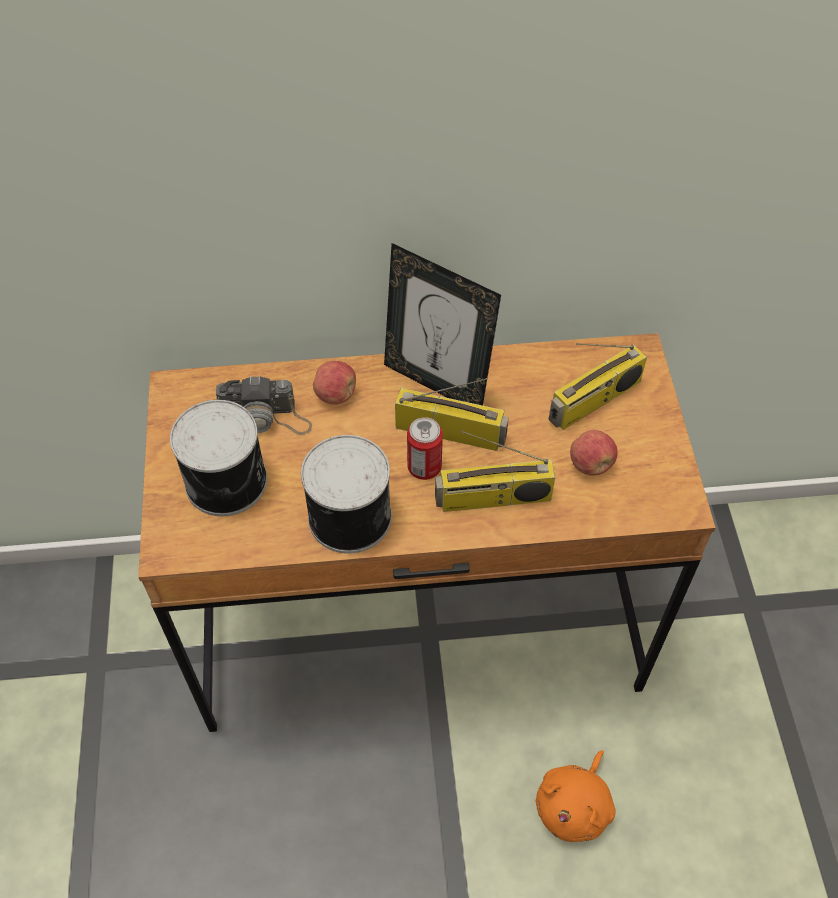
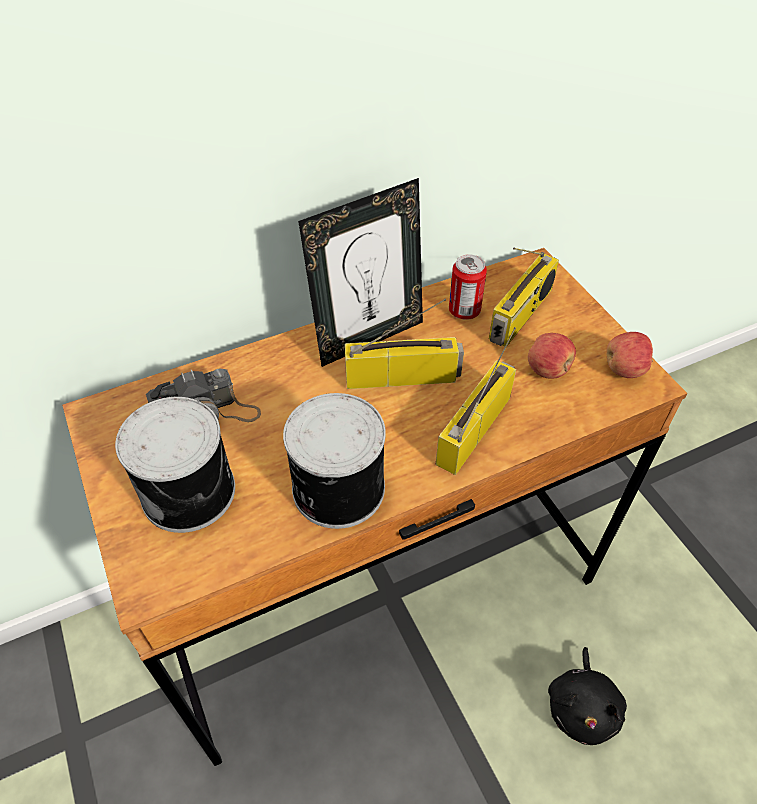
camera: 20 degrees left, 5 degrees down
(336, 394) = (273, 374): apple -> apple (624, 369)
(424, 467) = (392, 417): can -> can (464, 311)
(437, 383) = (368, 337): picture frame -> picture frame turned 45 degrees counterclockwise
(492, 499) = (473, 427): radio -> radio turned 150 degrees clockwise
(575, 805) = (582, 707): orange plush toy -> black plush toy

